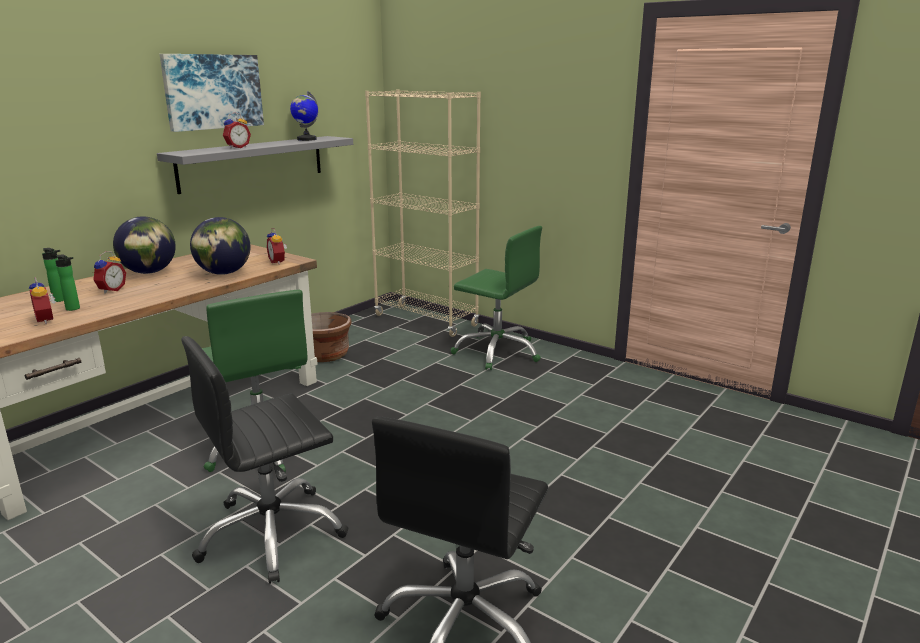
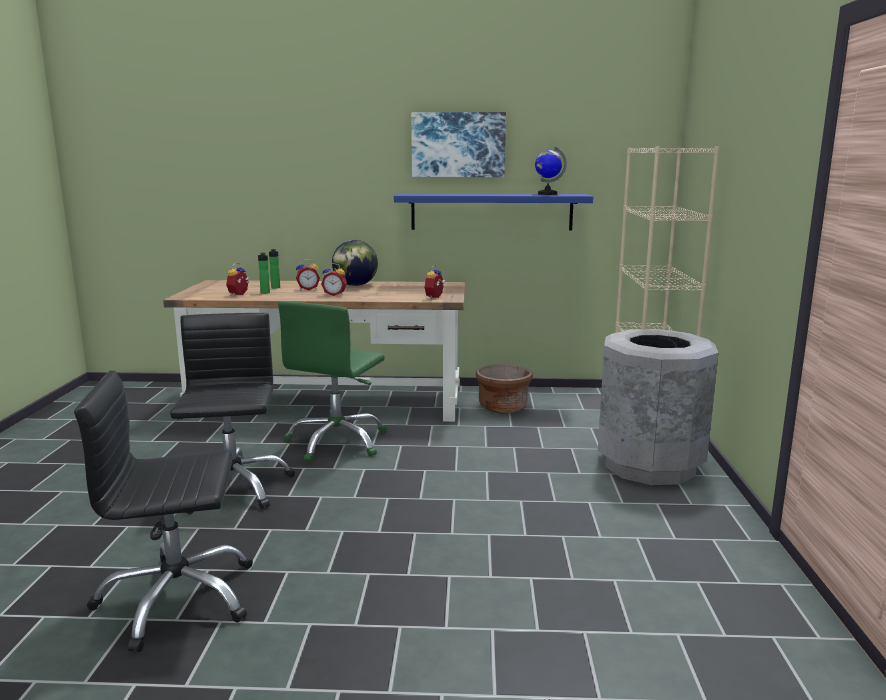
camera: 55 degrees right, 5 degrees down
(223, 273) = (384, 295): globe -> none
(237, 147) = (460, 194): alarm clock -> alarm clock (335, 294)
(253, 163) = (491, 211): grey shelf -> blue shelf
(272, 534) = (232, 487): black office chair -> black office chair turned 60 degrees clockwise
(497, 351) = (649, 465): green office chair -> grey trash can

